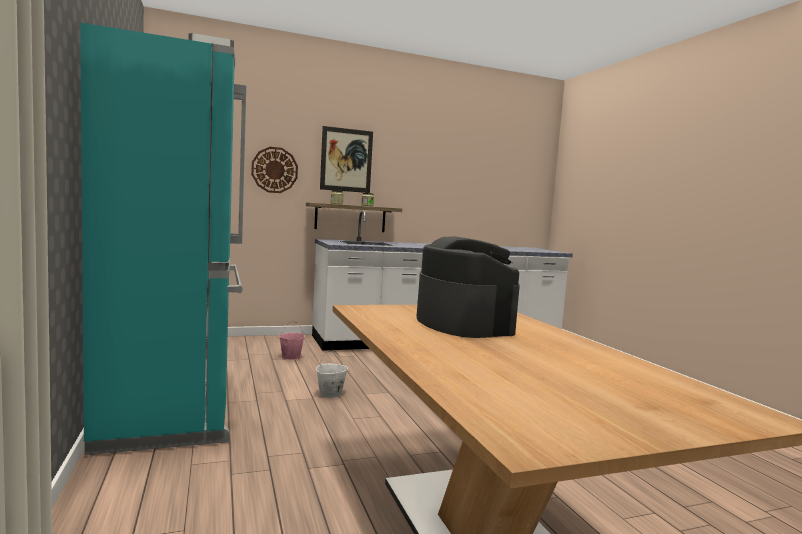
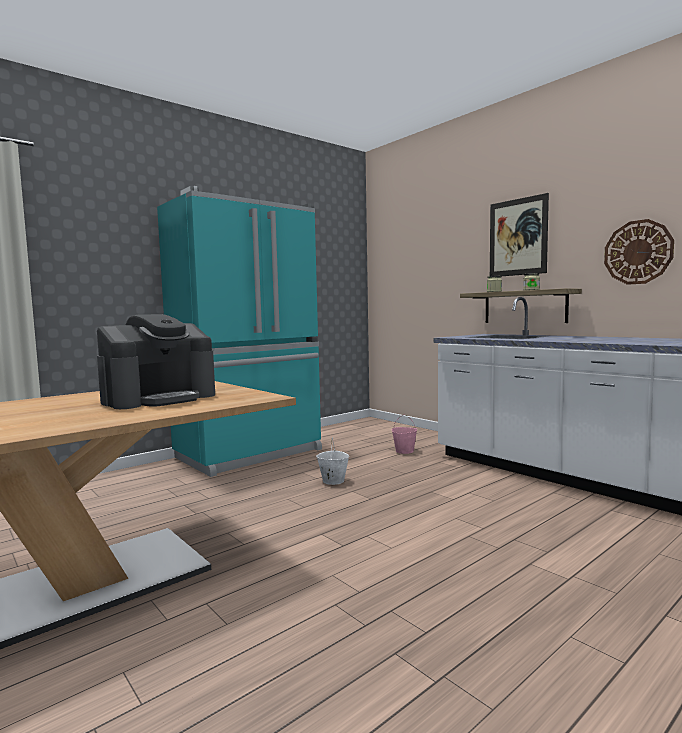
camera: 70 degrees right, 0 degrees up
(274, 170) = (449, 264): wall clock -> wall clock (638, 252)

